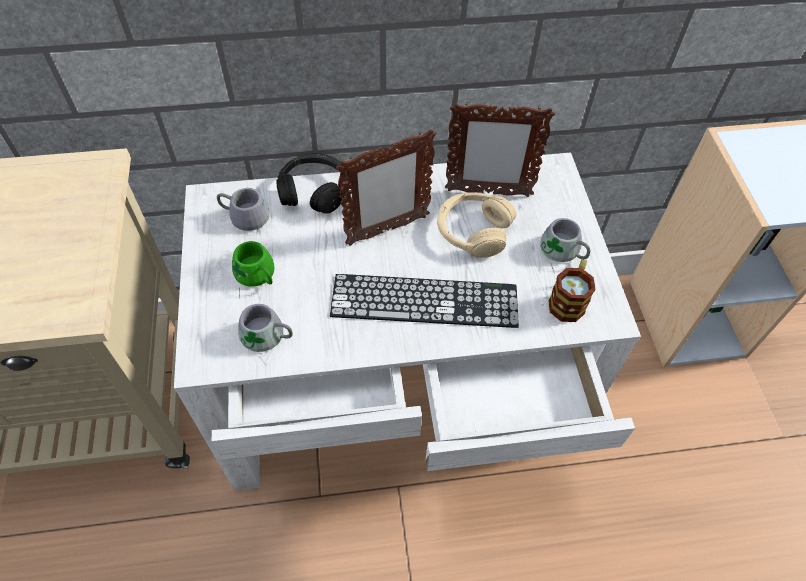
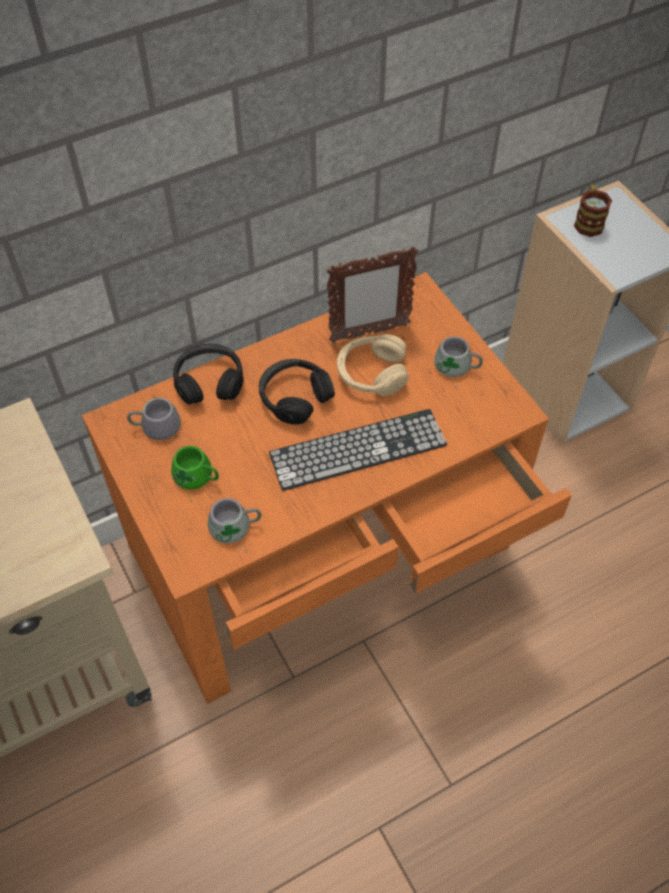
camera: 20 degrees left, 0 degrees up
(386, 230) = (294, 397): picture frame -> black headphones
(401, 400) = (331, 560): white desk -> orange desk
(569, 300) = (479, 407): mug -> mug (588, 221)

